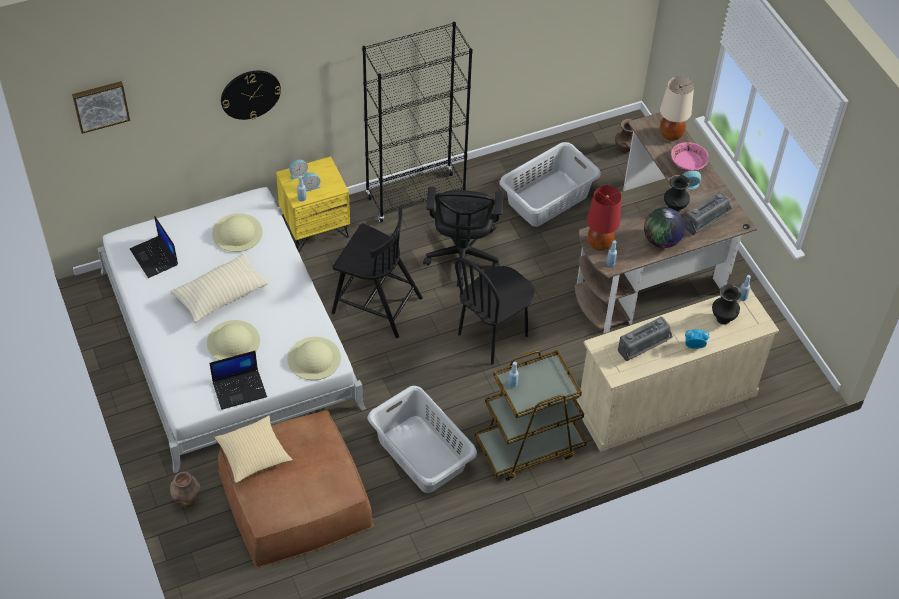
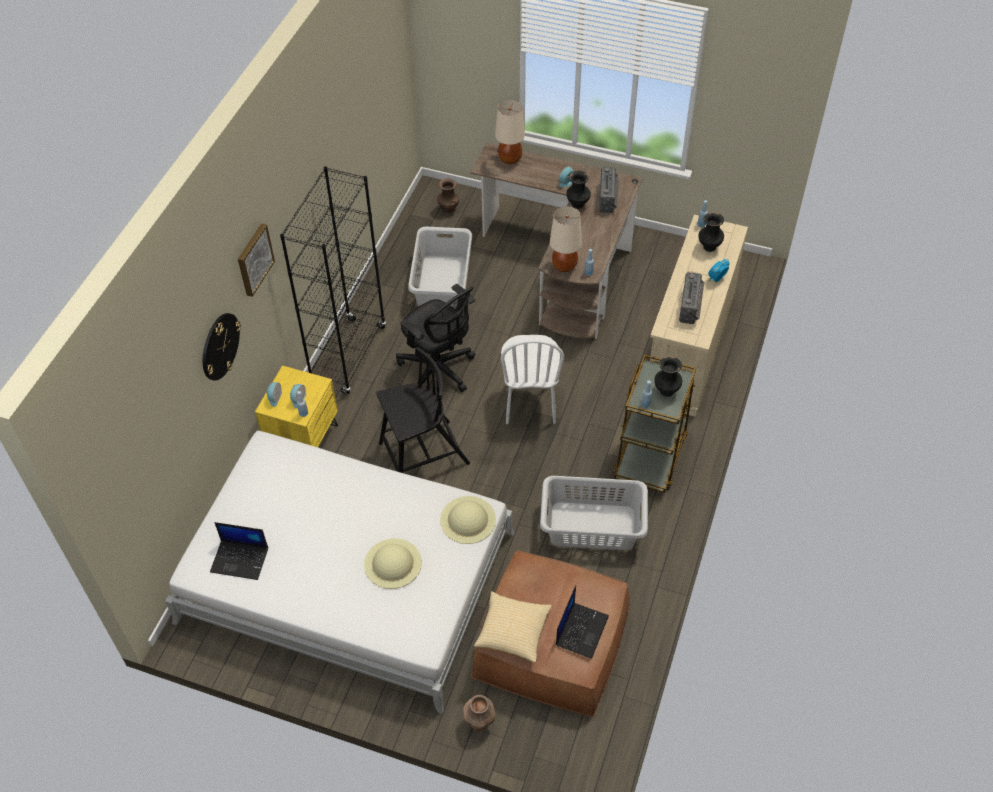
camera: 45 degrees left, 0 degrees up
(100, 105) = (126, 448): picture -> picture (253, 259)
(221, 295) = (335, 539): beige pillow -> none
(237, 232) = (283, 482): beige hat -> none
(240, 389) = (445, 592): laptop -> laptop (581, 629)
(493, 335) = (530, 403): black chair -> white chair
(539, 389) = (666, 391): none -> black vase
(599, 243) = (564, 266): red table lamp -> beige table lamp
(661, 240) = (598, 232): globe -> none
(688, 163) = (545, 169): pink bowl -> none

